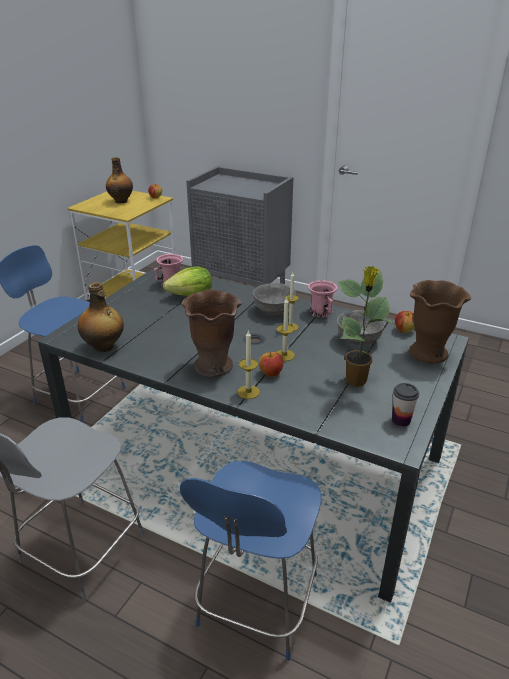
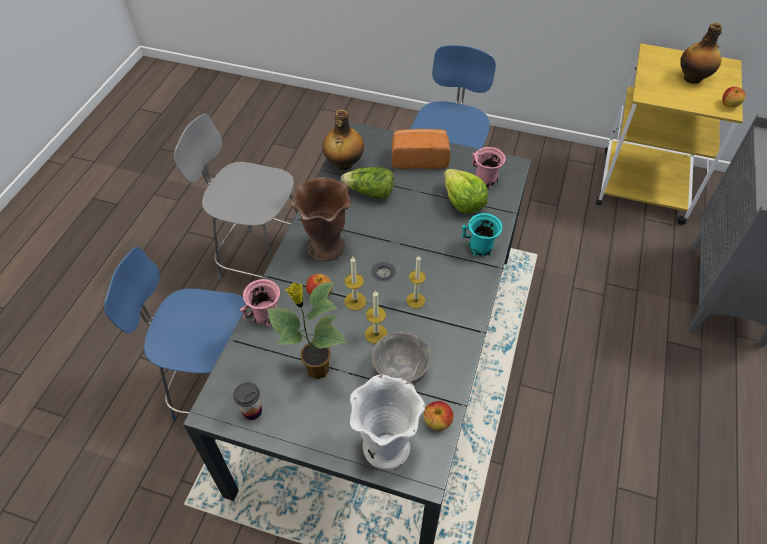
camera: 80 degrees right, 20 degrees up
(125, 308) = (419, 158): none -> bread
(154, 336) = (370, 192): none -> lettuce
(244, 294) = (481, 248): none -> turquoise mug
(248, 392) = (286, 280): candle -> candle (376, 334)
(274, 310) = (450, 281): grey bowl -> none
(321, 312) = (459, 328): pink mug -> pink mug (266, 315)
(427, 353) = (386, 446): brown vase -> white vase

